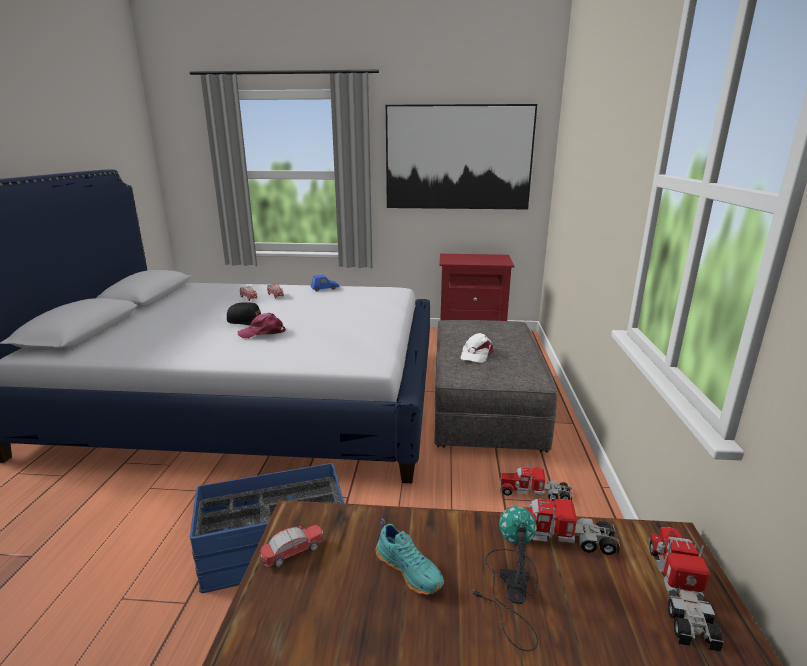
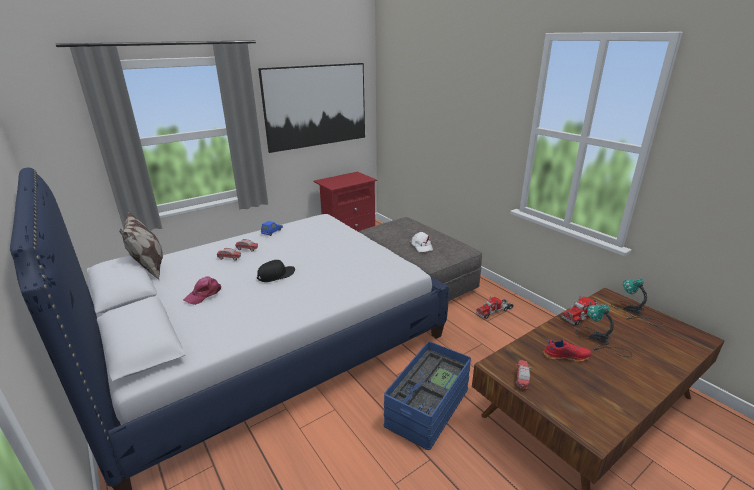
camera: 40 degrees left, 5 degrees up
(187, 289) = (150, 269): none -> pillow
(262, 332) = (307, 279): pink cap -> pink cap (204, 294)
(410, 569) = (565, 355): turquoise shoe -> red shoe
(680, 593) = (633, 313): toy truck -> table lamp

